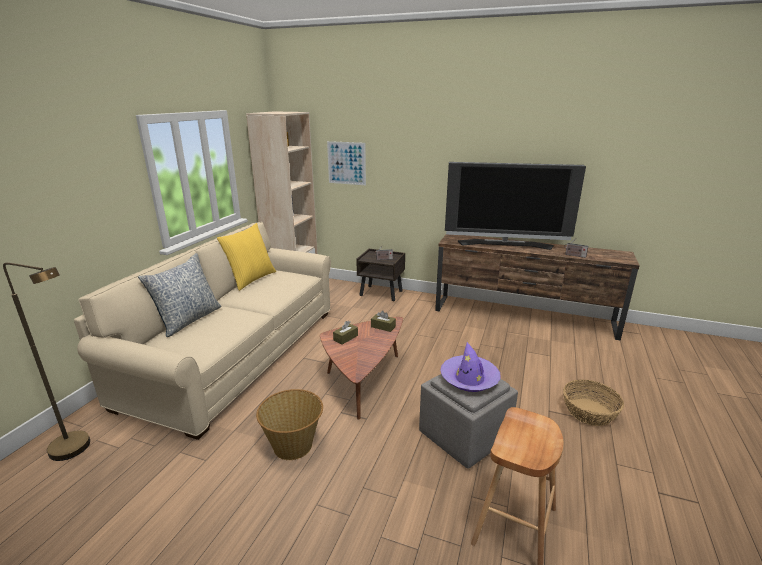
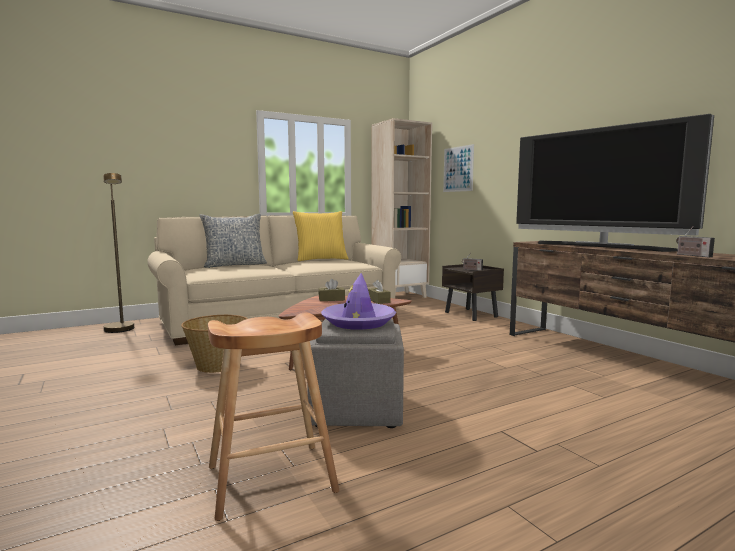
camera: 40 degrees right, 15 degrees down
(589, 412) = (565, 453): basket -> none

